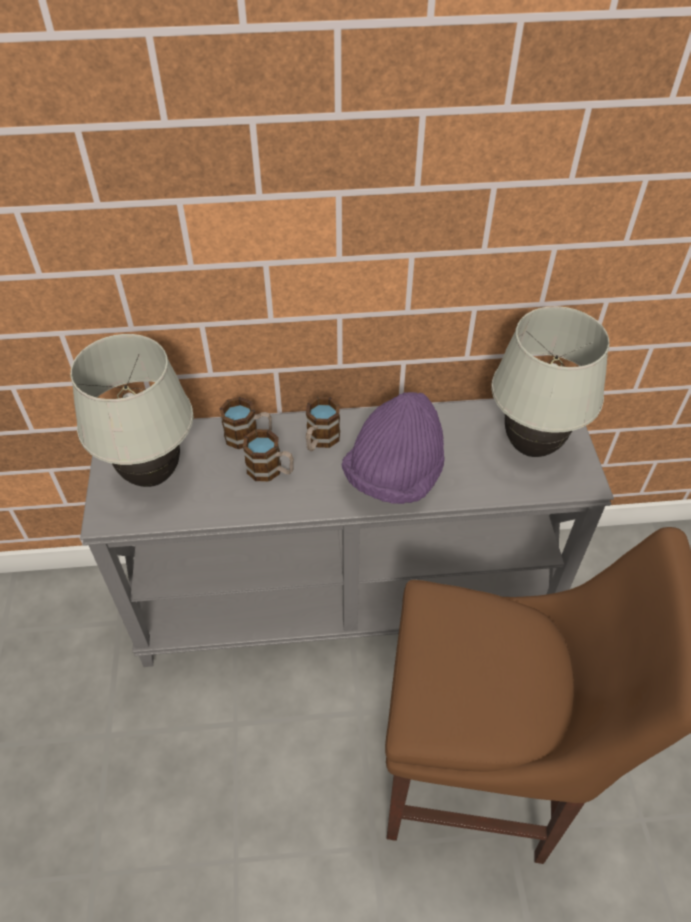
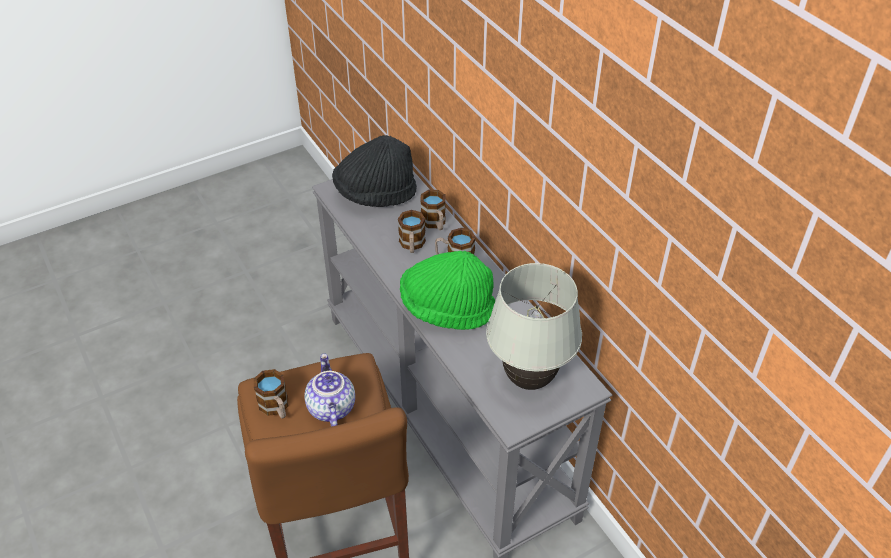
camera: 65 degrees right, 5 degrees down
(152, 474) = (375, 194): white table lamp -> black hat
(394, 475) = (447, 308): purple hat -> green hat
(466, 712) = (276, 408): none -> mug
(490, 649) = (330, 407): none -> teapot

